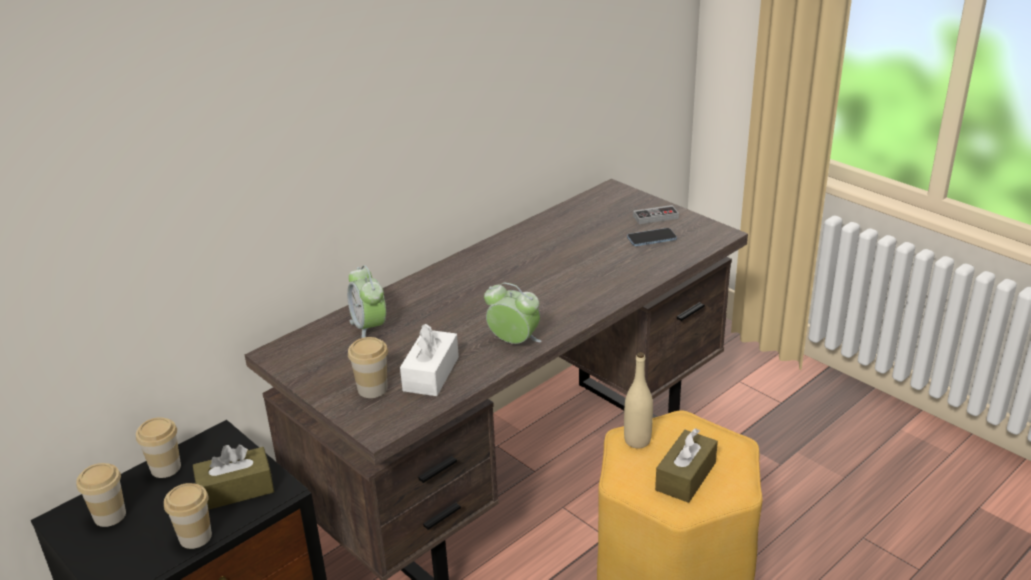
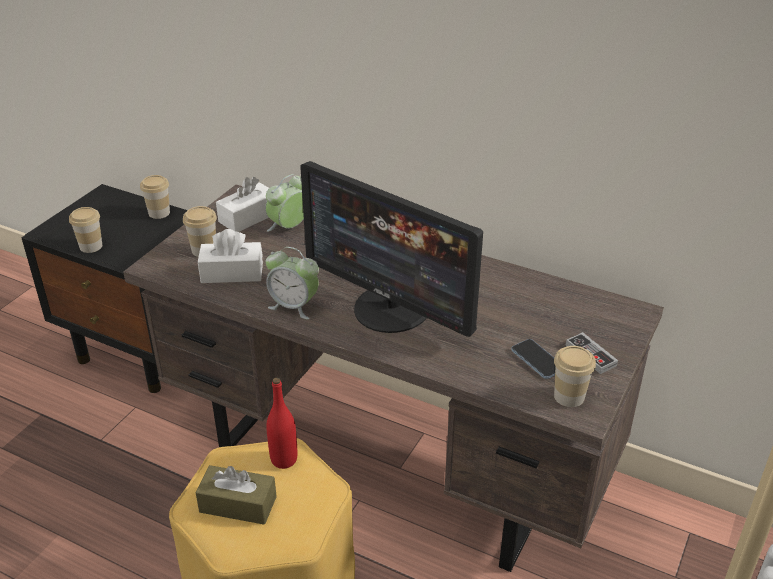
camera: 70 degrees right, 5 degrees up
(110, 515) = (108, 208): cup -> cup (569, 396)
(236, 490) = (140, 247): brown tissue box -> none
(327, 352) = (248, 217): none -> white tissue box
(514, 342) = (294, 306): alarm clock -> alarm clock turned 105 degrees clockwise
(549, 291) = (392, 309): none -> monitor
(637, 440) = (284, 459): beige bottle -> red bottle

